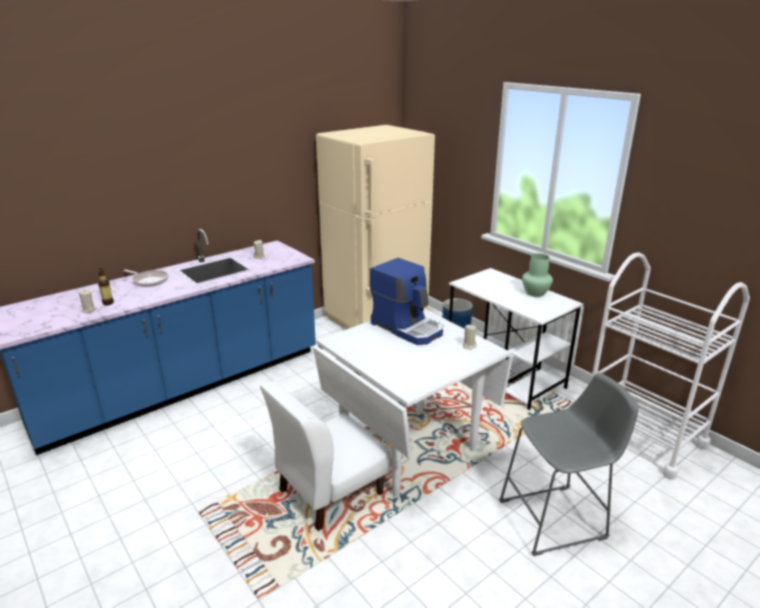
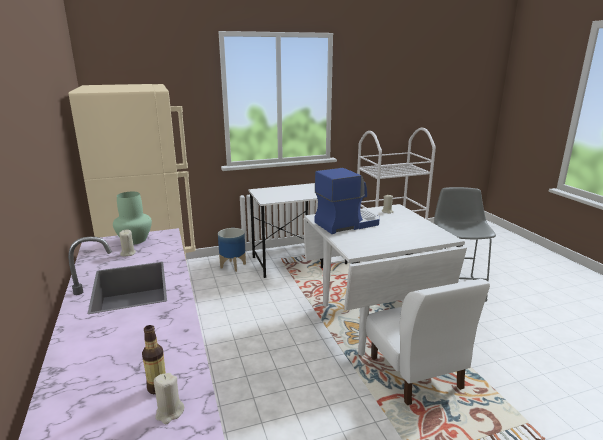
camera: 70 degrees left, 5 degrees down
(149, 281) = (101, 341): frying pan -> none
(535, 293) = (306, 187): green vase -> green vase (135, 240)

